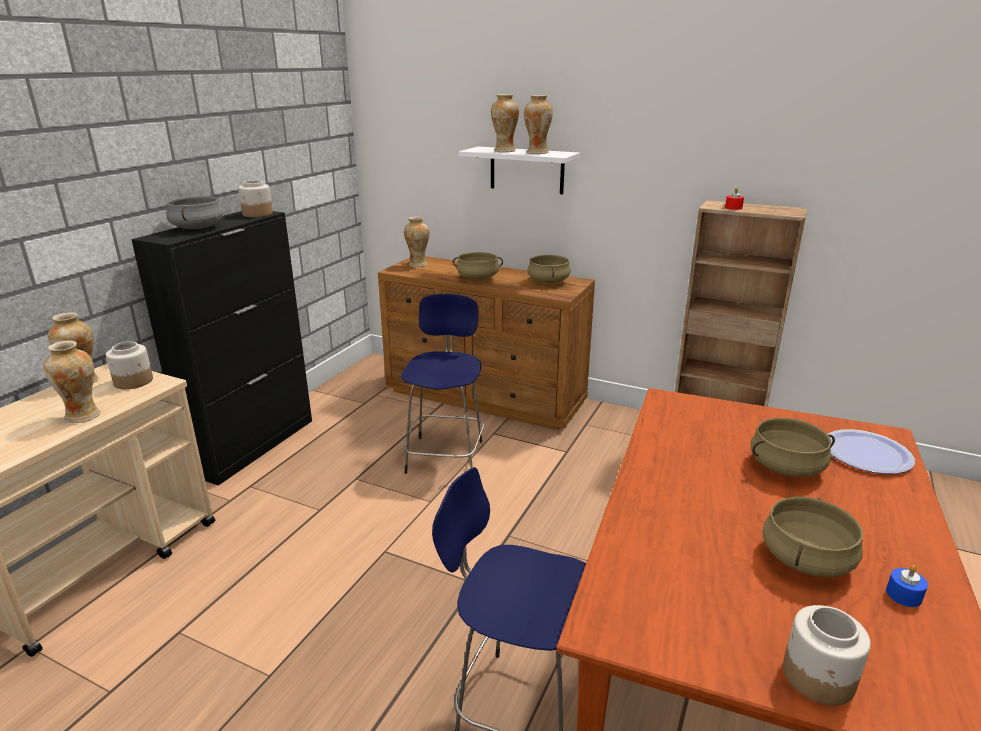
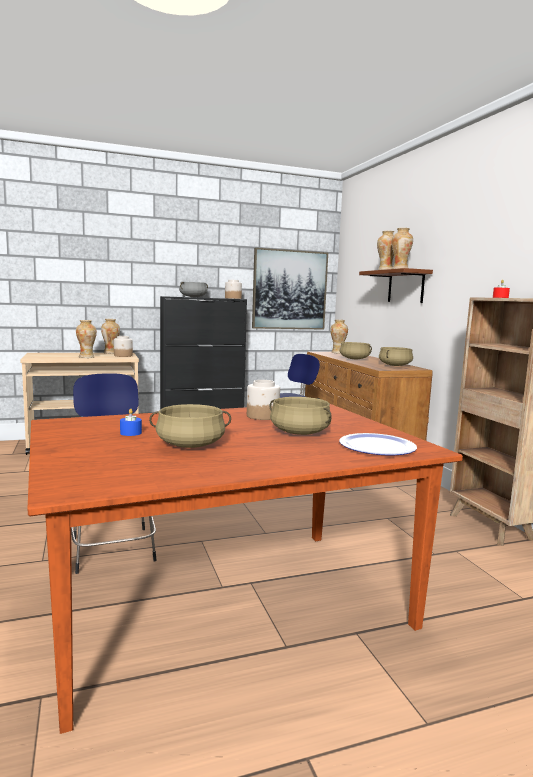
camera: 45 degrees right, 15 degrees down
(306, 175) = (289, 290): none -> picture
(526, 170) = (406, 287): white shelf -> brown shelf
(819, 677) = (69, 456): jar -> jar (262, 416)
(903, 595) = (192, 466): blue candle -> blue candle (130, 433)

